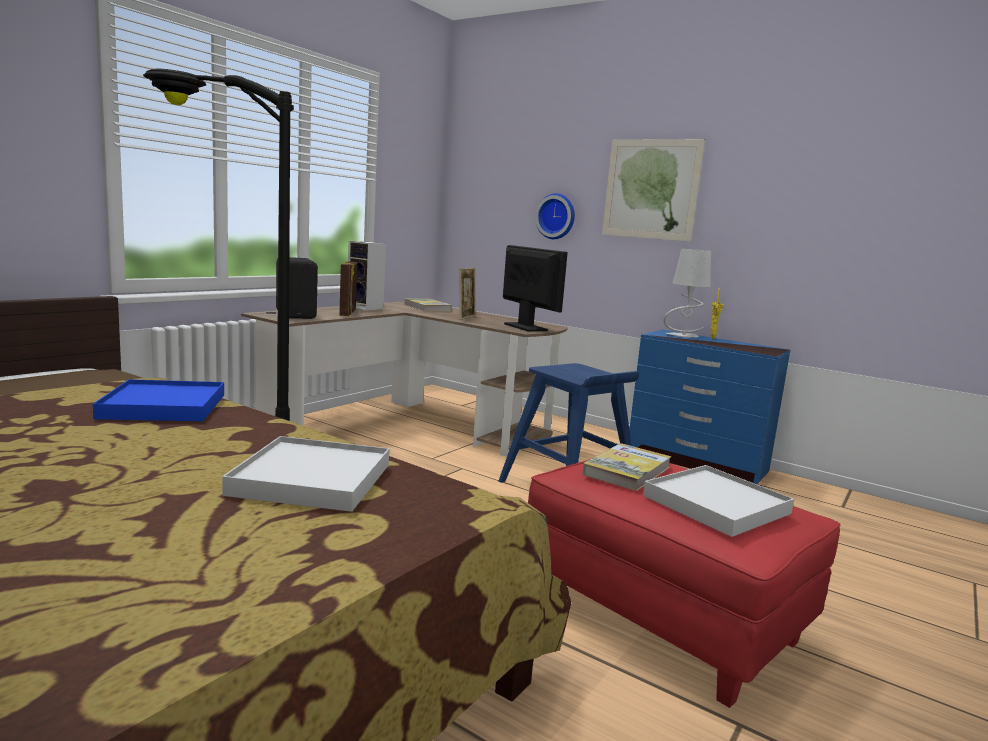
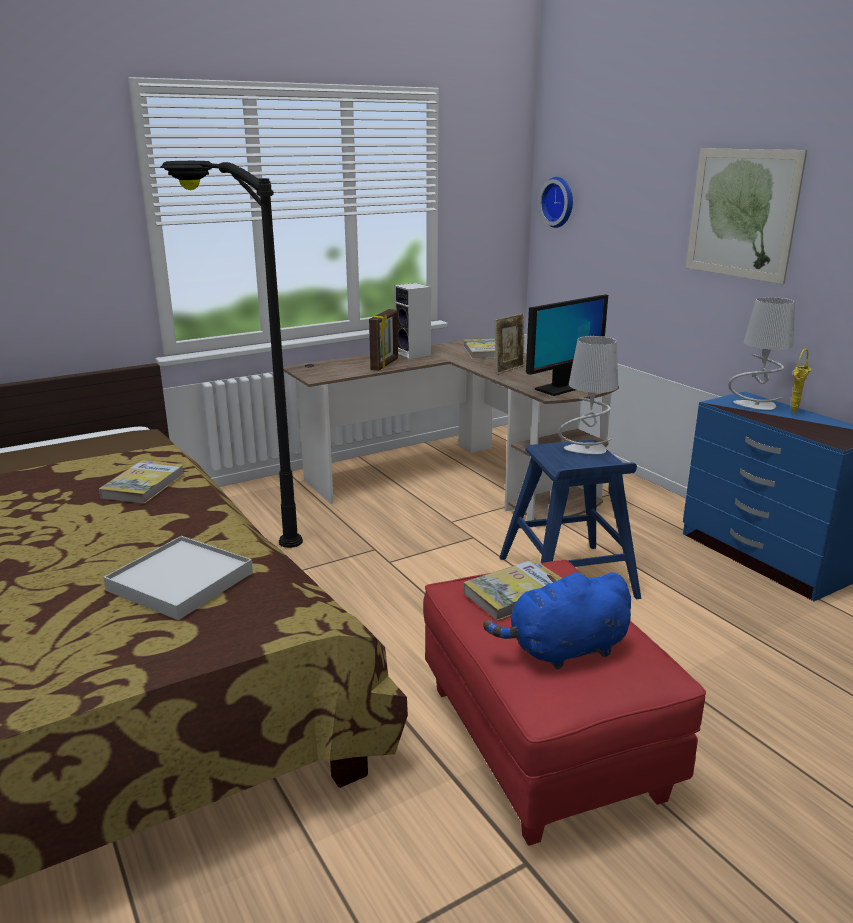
camera: 25 degrees right, 10 degrees up
(164, 406) = (143, 485): blue tray -> book
(297, 315) = (328, 370): black speaker -> none
(525, 327) = (560, 388): monitor -> monitor turned 60 degrees clockwise
(556, 216) = (640, 242): wall clock -> wall clock (559, 202)
(581, 369) = (585, 450): none -> grey table lamp
(716, 505) = (564, 650): white tray -> blue plush toy

